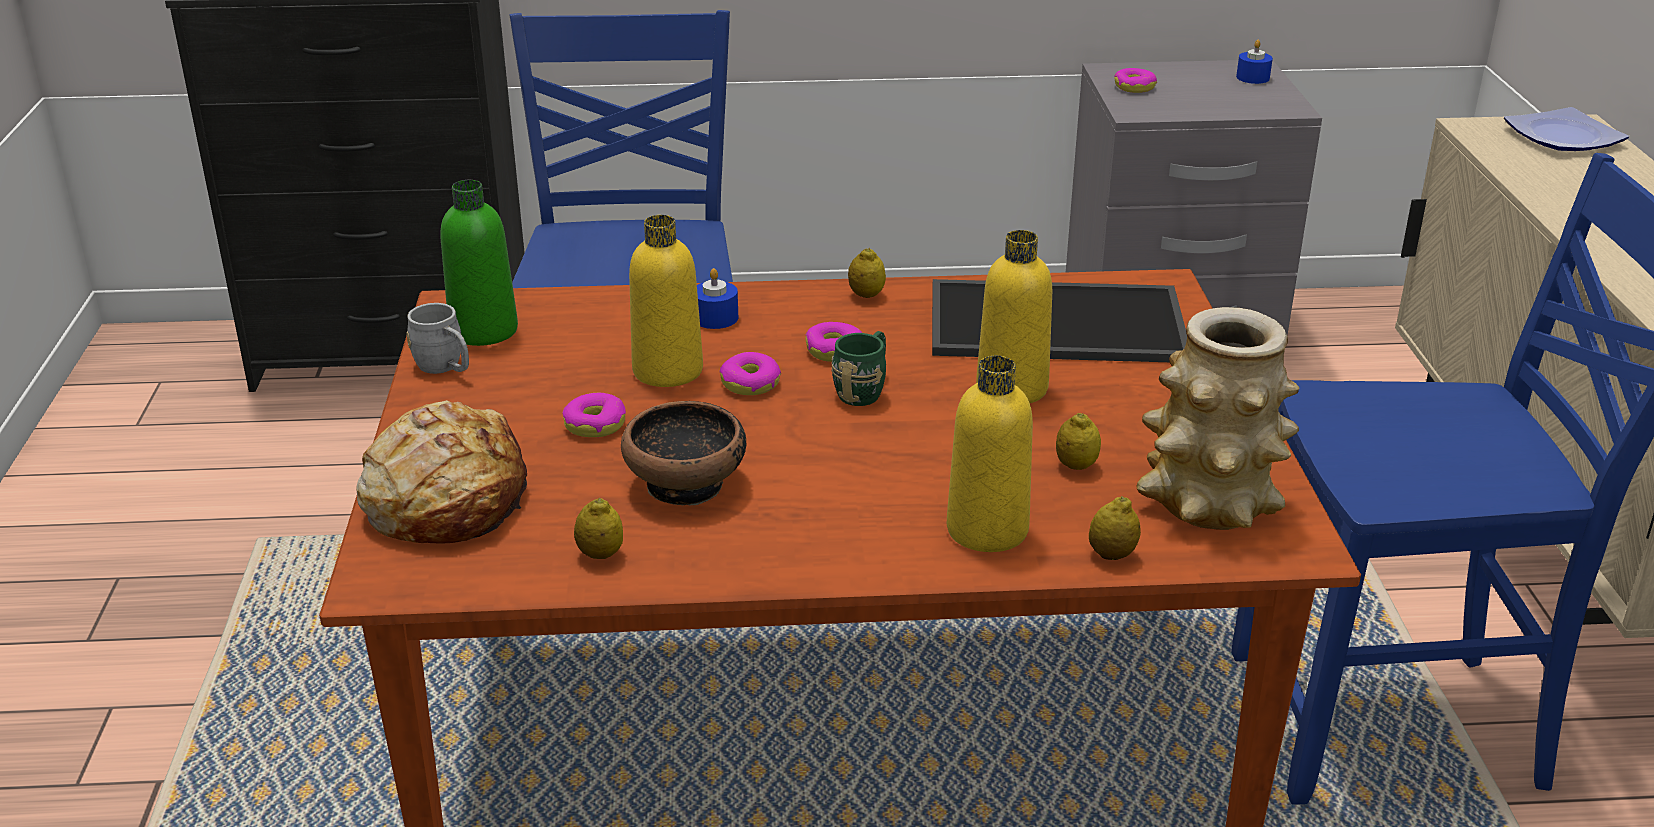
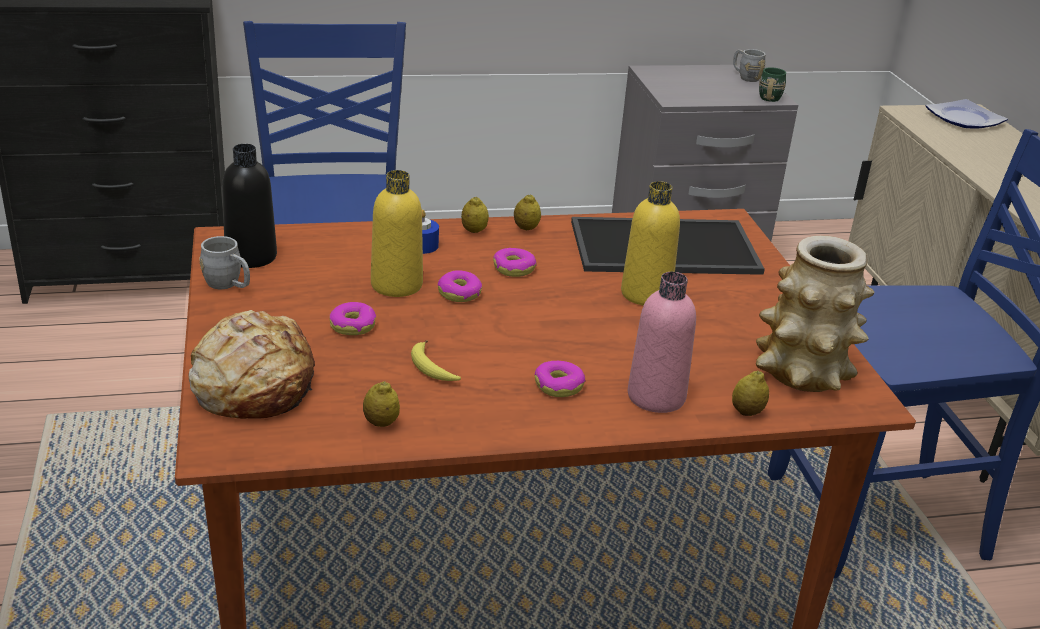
camera: 10 degrees left, 0 degrees up
(484, 331) = (251, 257): green bottle -> black bottle
(687, 484) = (432, 369): bowl -> banana
(864, 390) = (543, 297): green mug -> green mug (770, 96)
(987, 530) = (656, 396): yellow bottle -> pink bottle
(1076, 465) = (705, 348): lemon -> lemon (474, 231)
(1134, 87) = (668, 82): donut -> donut (559, 386)
(1252, 77) = (745, 77): blue candle -> grey mug

